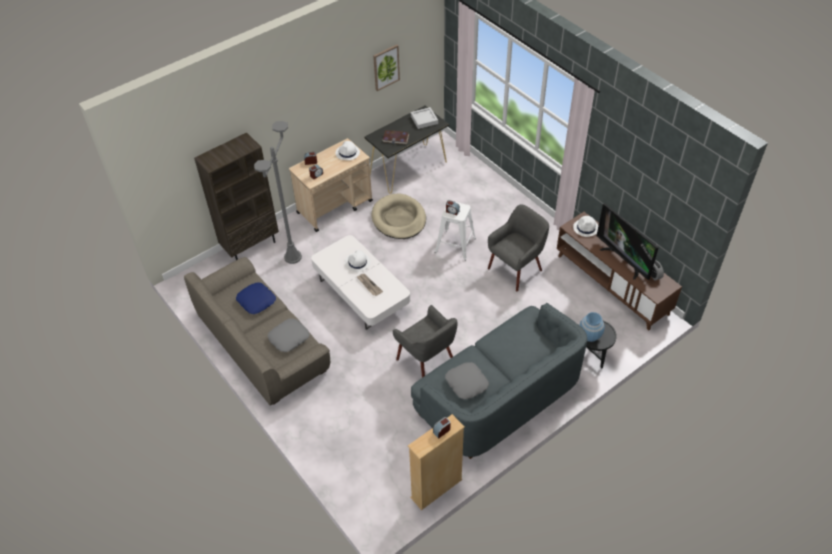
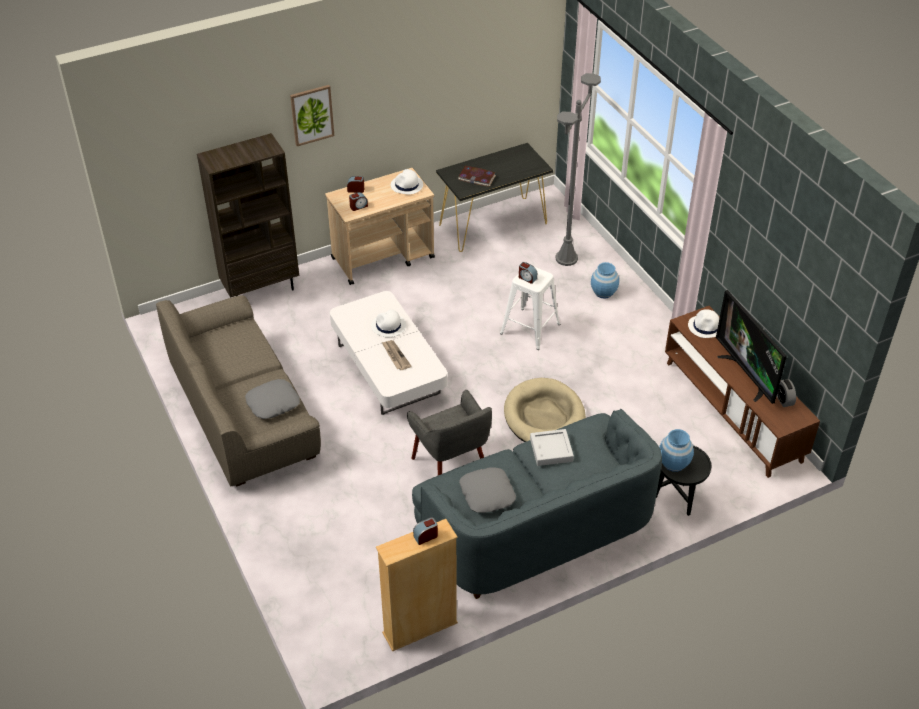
camera: 10 degrees right, 5 degrees down
(256, 300) = (244, 352): blue pillow -> none
(293, 257) = (311, 311): grey floor lamp -> grey floor lamp (566, 258)
(386, 67) = (475, 80): picture -> picture (312, 115)
(399, 219) = (463, 285): beige dog bed -> beige dog bed (544, 417)
(424, 120) = (521, 160): grey tray -> grey tray (551, 450)
(500, 209) = (604, 292): none -> blue vase
(516, 269) = (604, 371): grey armchair -> none

